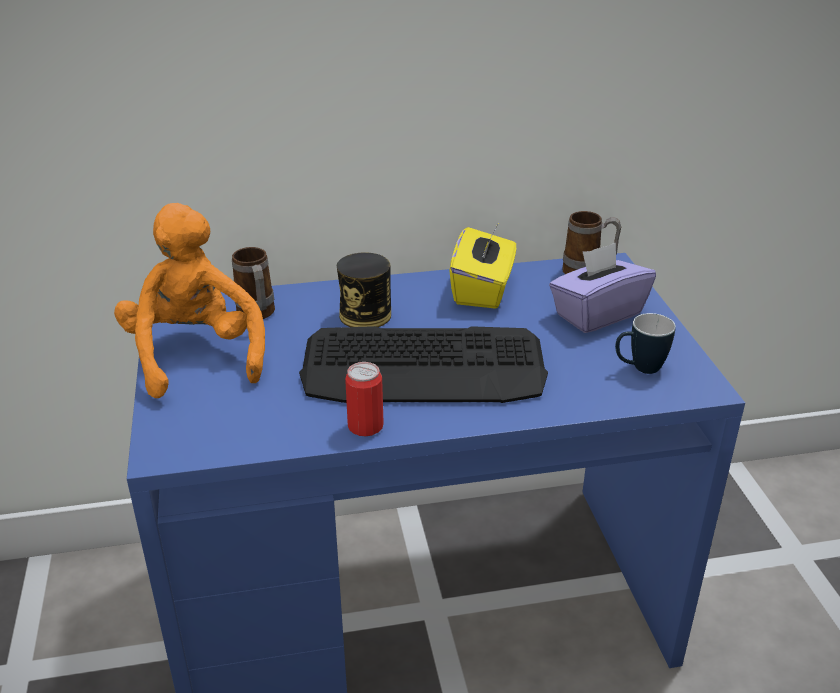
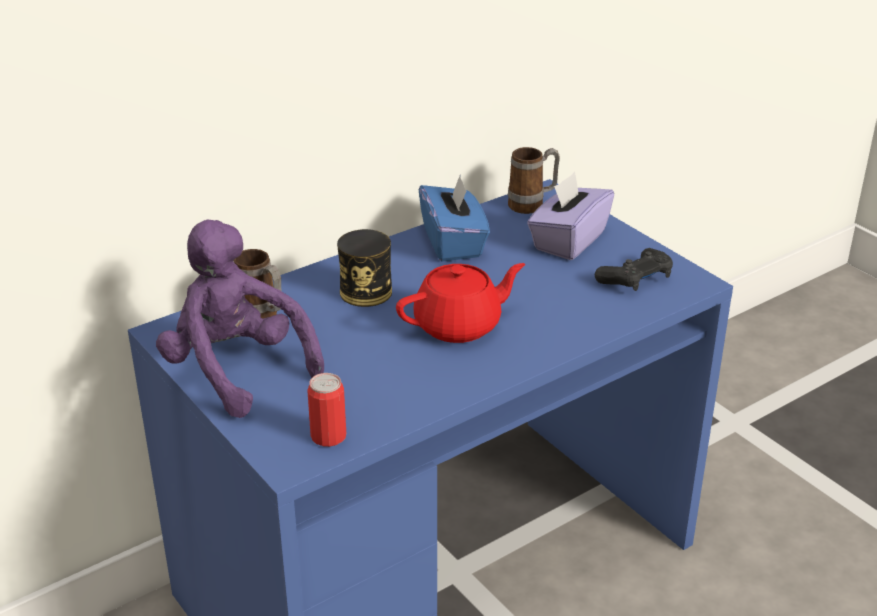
camera: 25 degrees left, 0 degrees up
(195, 355) = (236, 370): orange plush toy -> purple plush toy
(365, 426) = (451, 388): can -> can (328, 436)
(424, 368) = (459, 325): keyboard -> red teapot
(483, 290) = (453, 243): yellow tissue box -> blue tissue box
(639, 368) = (635, 279): mug -> black game controller

